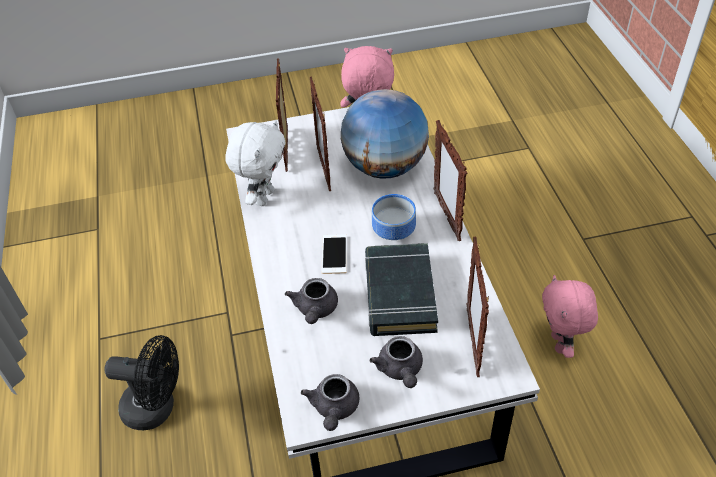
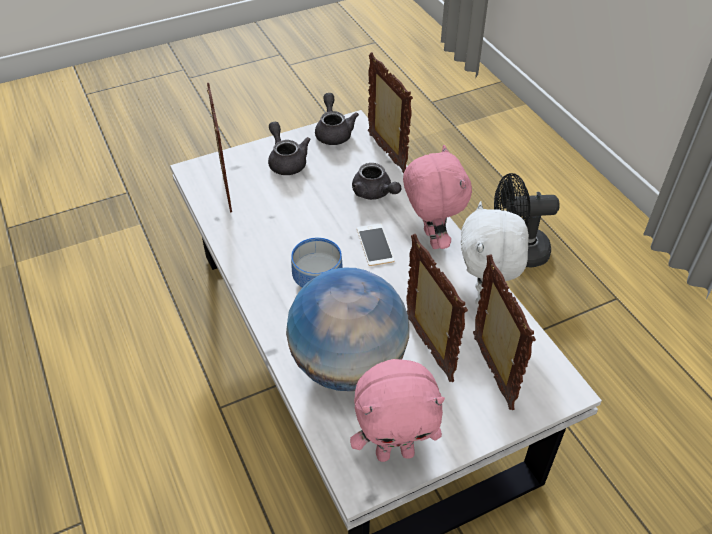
camera: 165 degrees right, 0 degrees up
(315, 310) = (374, 193): grey teapot -> grey teapot turned 150 degrees clockwise
(399, 294) = (298, 217): black book -> none
(447, 216) = (258, 305): picture frame -> picture frame (386, 154)
(560, 344) = (139, 368): pink plush toy -> pink plush toy (430, 239)

